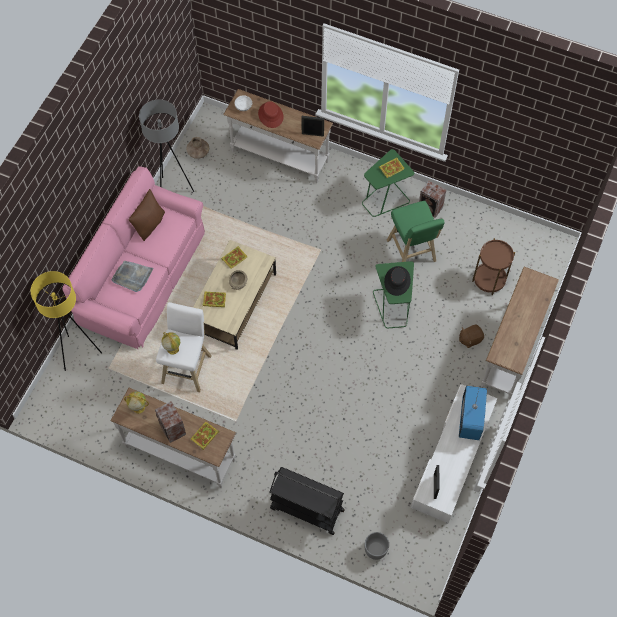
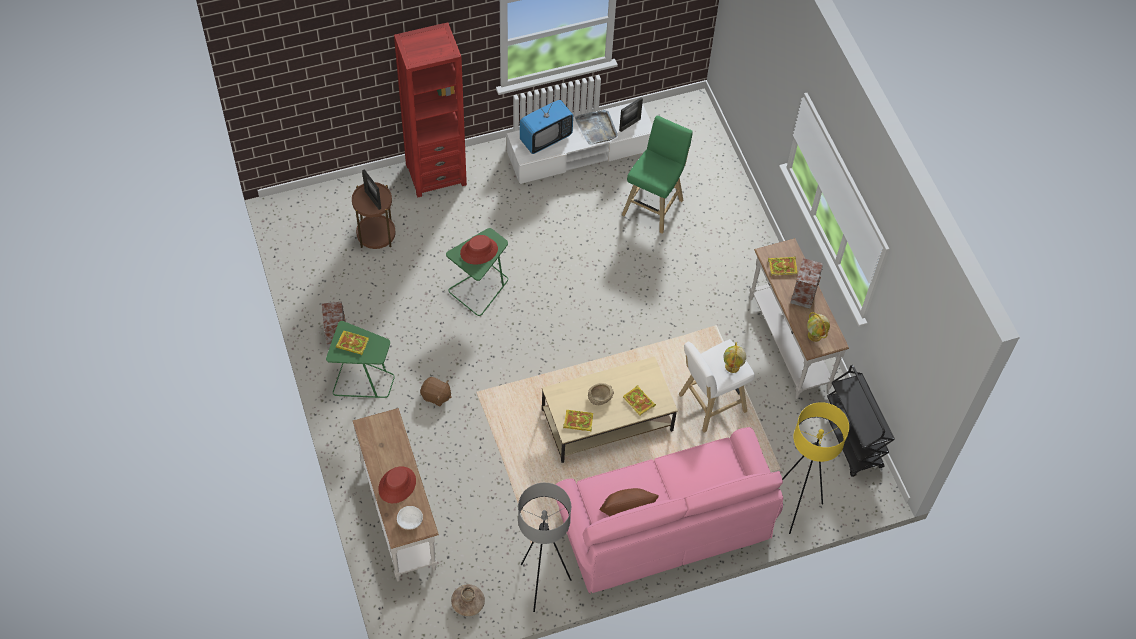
camera: 135 degrees left, 5 degrees down
(132, 276) = (696, 475): grey tray -> grey tray (596, 128)
(306, 509) = (732, 218): black cart -> black cart (851, 440)
(312, 134) = (385, 426): picture frame -> picture frame (373, 200)
(375, 549) = (711, 151): grey planter -> none
(397, 281) = (479, 251): black hat -> red hat
(412, 253) = (405, 314): green stool -> green stool (654, 205)
(470, 339) = (454, 210): brown plush toy -> brown plush toy (436, 396)
(511, 350) = (436, 174): white console table -> red bookcase

